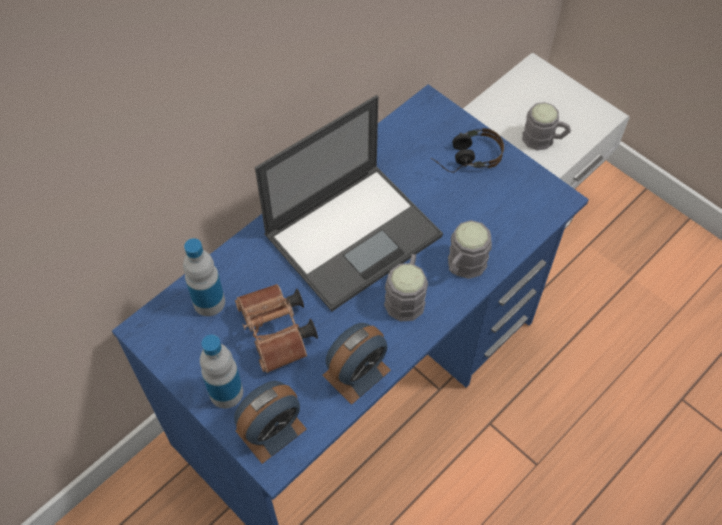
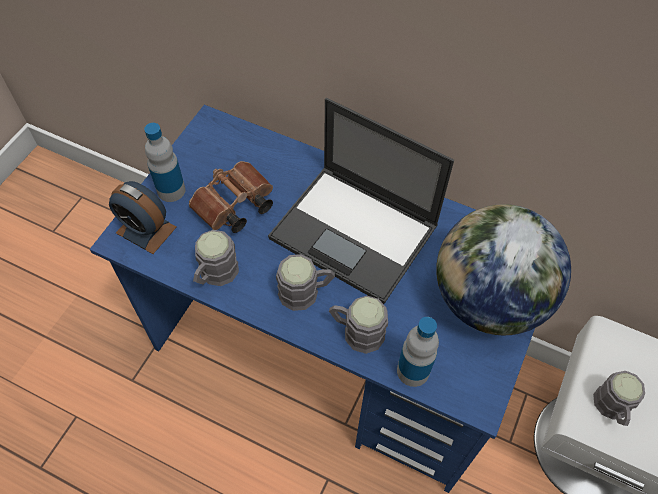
camera: 70 degrees right, 0 degrees up
(209, 302) = (248, 153): bottle -> bottle (413, 371)
(356, 373) = (215, 275): alarm clock -> grey mug
(464, 158) = (488, 300): headphones -> globe

